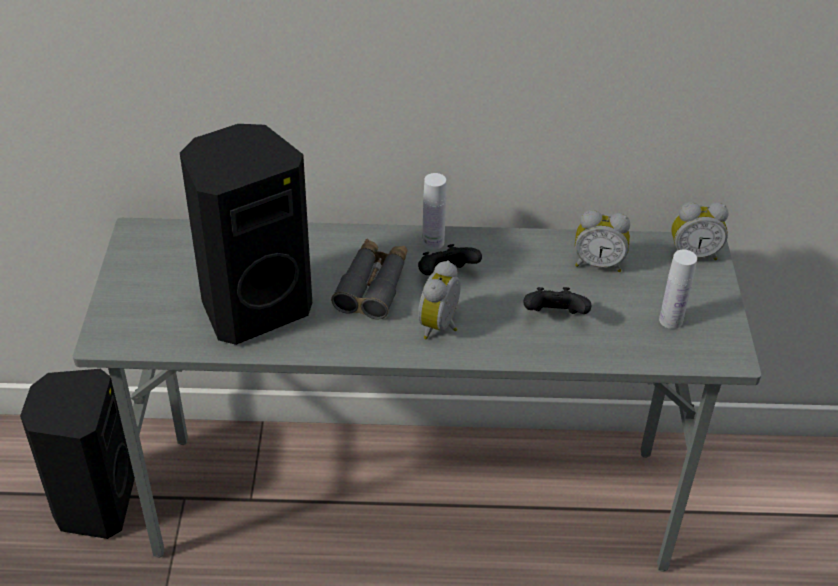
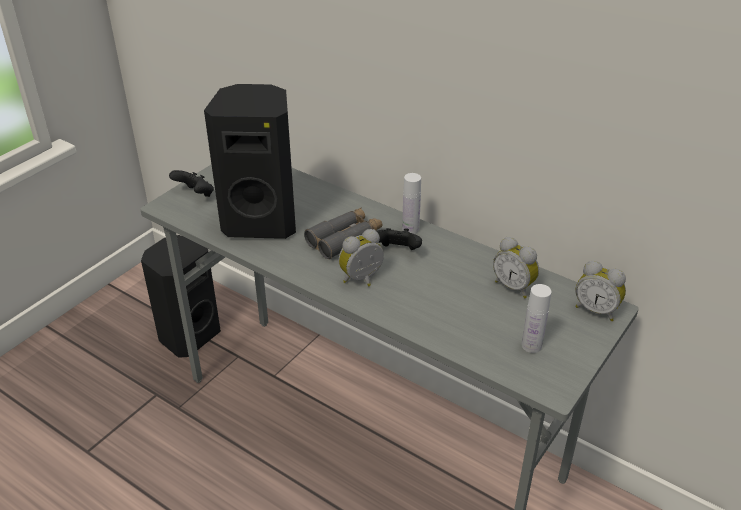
camera: 35 degrees right, 5 degrees down
(554, 317) = (446, 306): black game controller -> black game controller (195, 195)

